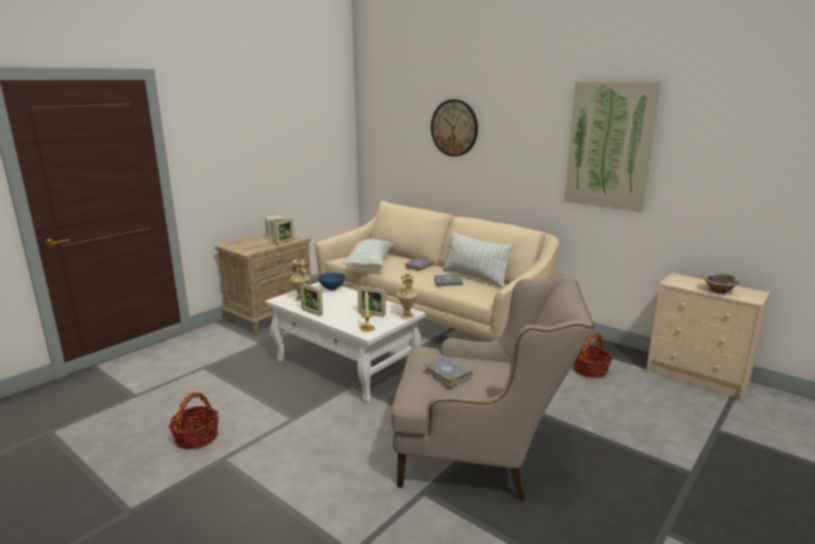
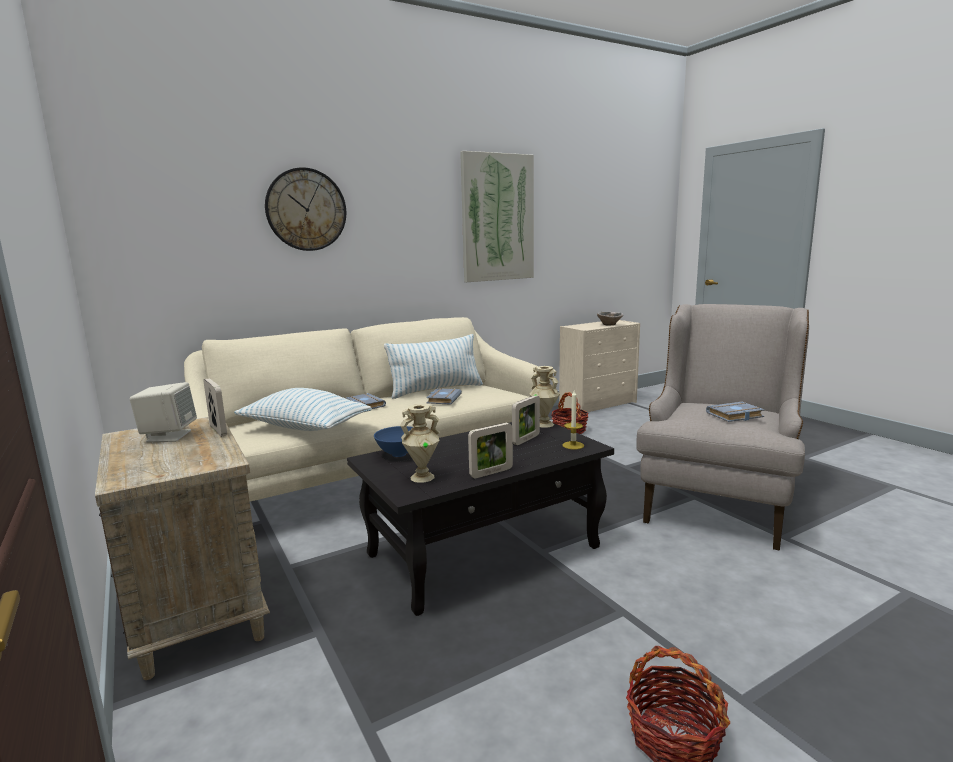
camera: 70 degrees left, 5 degrees down
(346, 367) = (485, 550): white coffee table -> black coffee table

